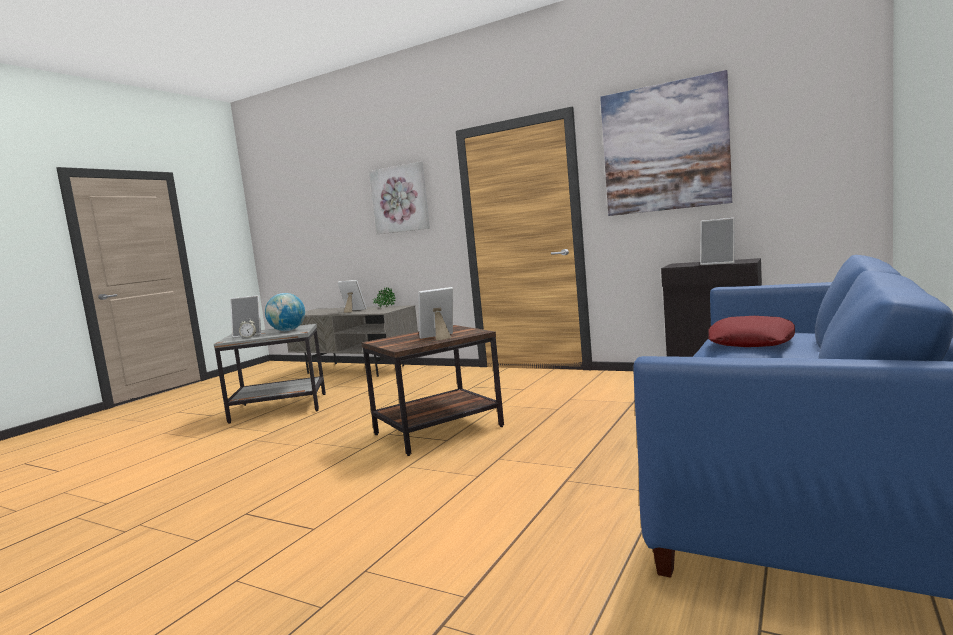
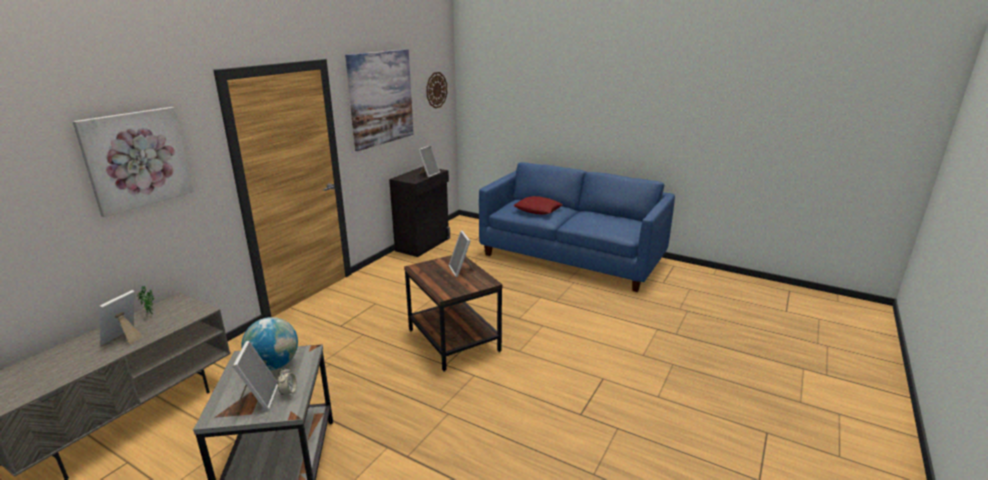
camera: 90 degrees left, 15 degrees up
(814, 128) = (436, 90): none -> wall clock

